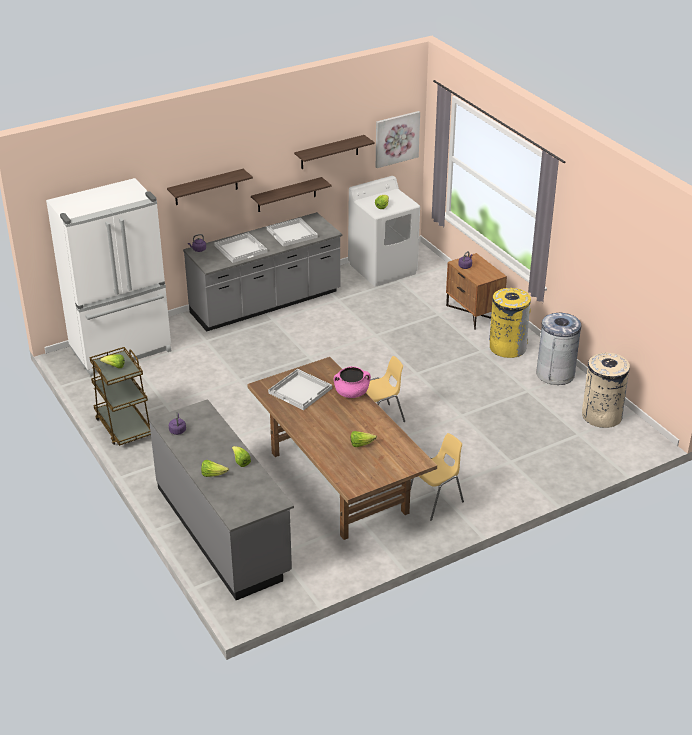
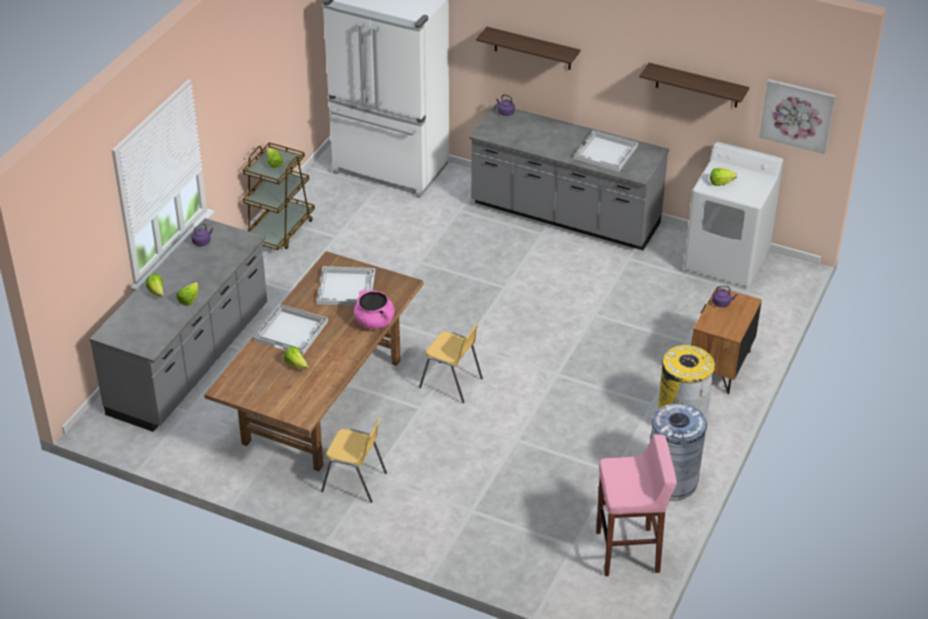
camera: 55 degrees right, 5 degrees up
(241, 248) = (538, 135): white tray -> white tray (292, 331)
(286, 195) = (633, 108): shelf -> none
(601, 416) = (629, 552): beige trash can -> pink stool

